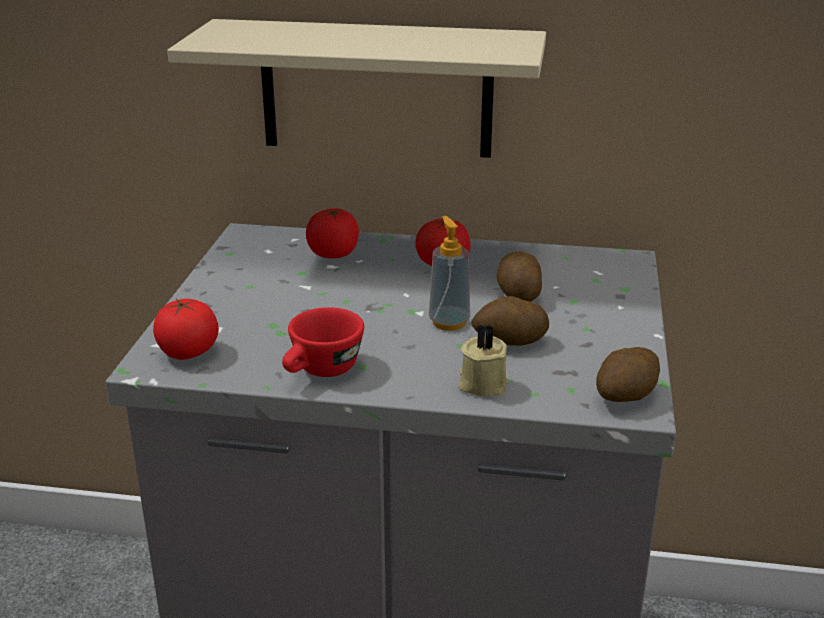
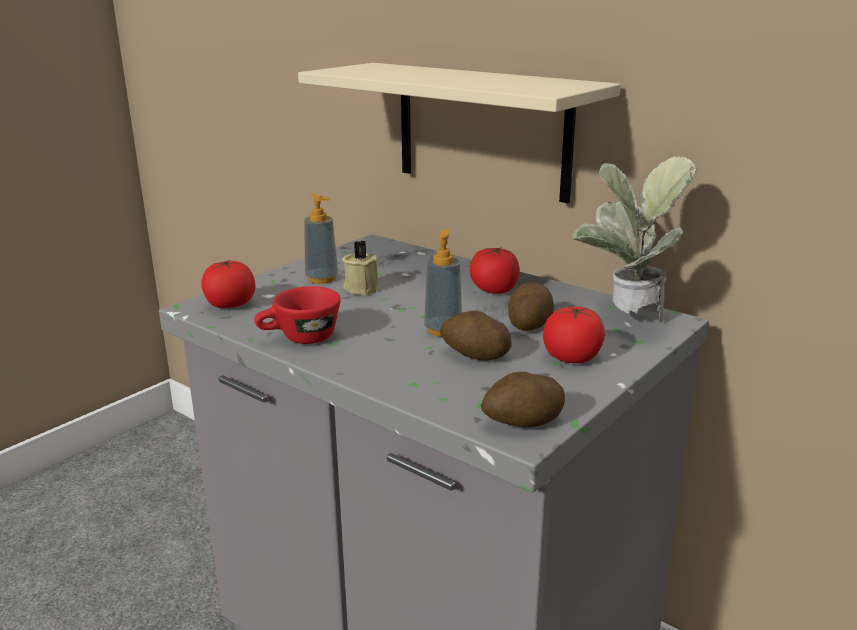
camera: 30 degrees right, 5 degrees down
(250, 294) = (322, 279): none -> soap dispenser
(333, 253) = (418, 266): tomato -> tomato (572, 357)
(482, 384) = (409, 379): beige candle -> beige candle (362, 288)
(592, 269) = (625, 320): none -> potted plant

